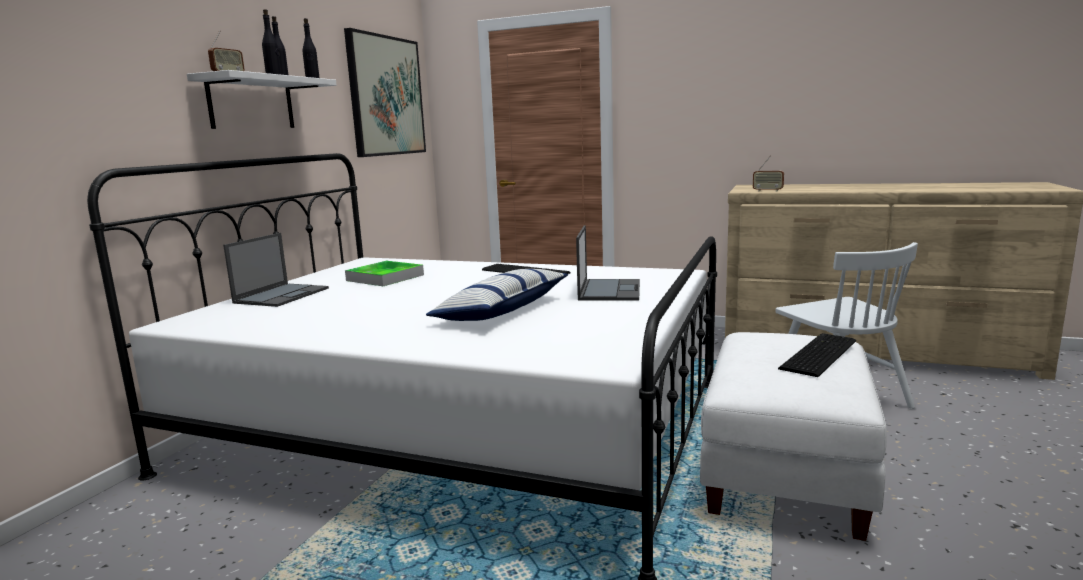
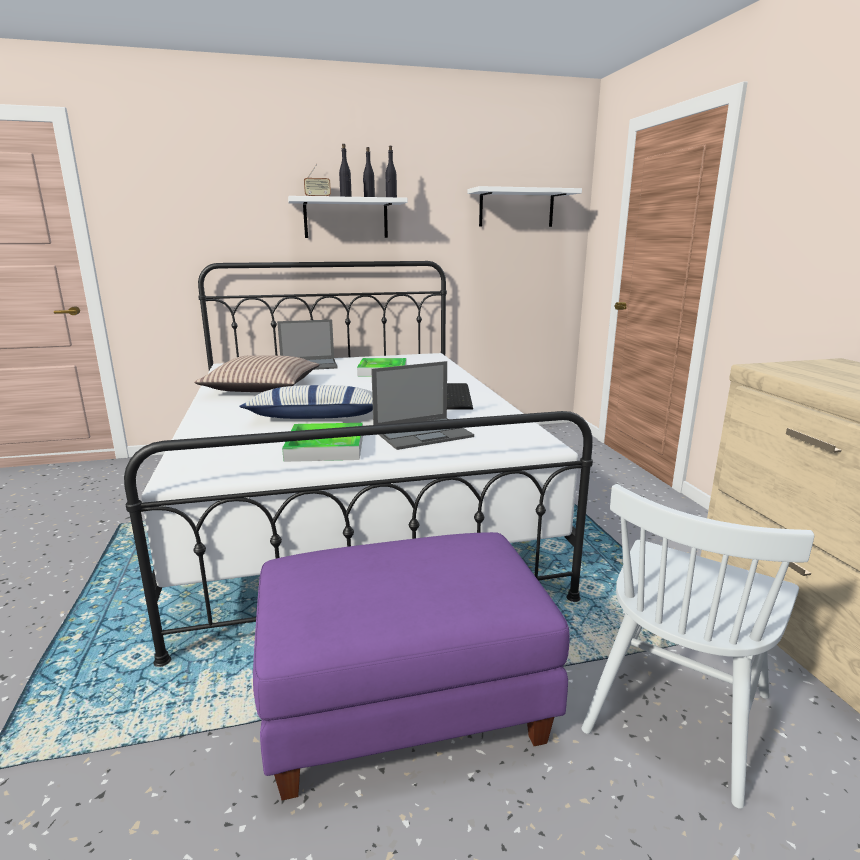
camera: 55 degrees right, 5 degrees up
(336, 318) = (262, 387): none -> pillow
(386, 96) = (516, 208): picture -> white shelf
(600, 316) = (325, 447): none -> tray
(767, 191) = (788, 375): radio -> none
(783, 471) = (405, 701): white ottoman -> purple ottoman
(816, 354) = (423, 588): keyboard -> none

